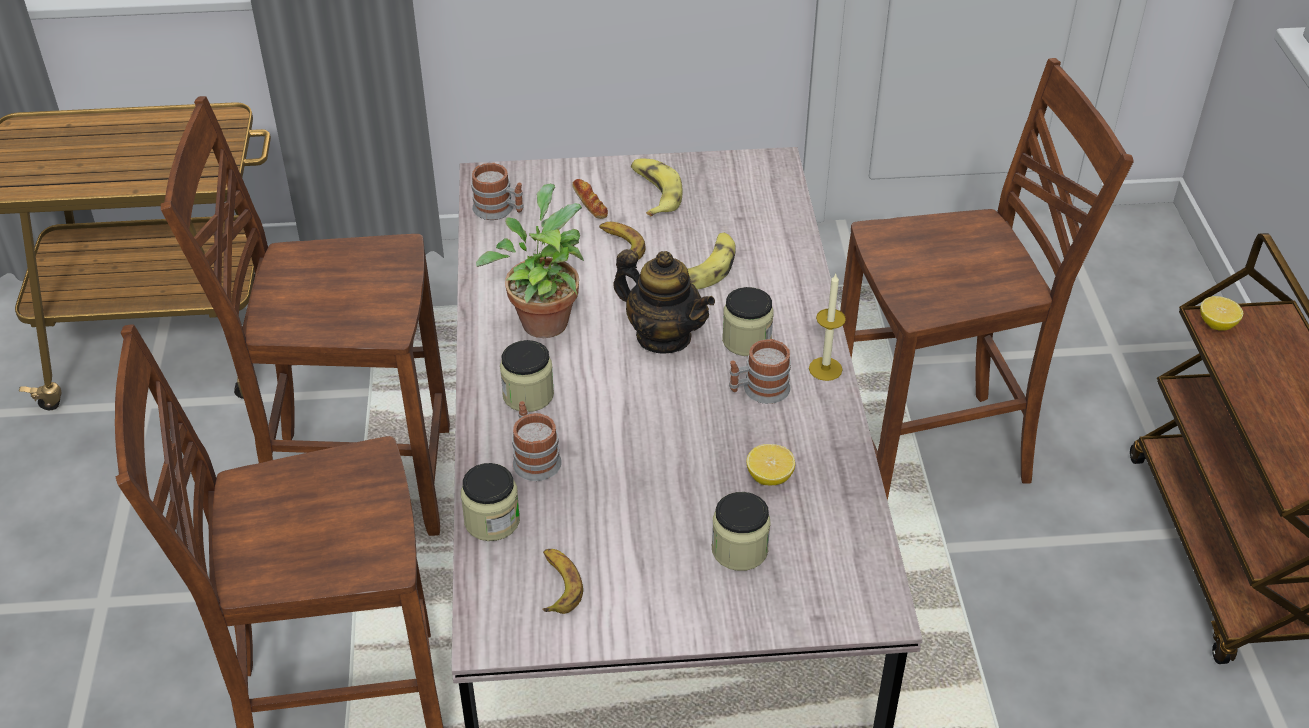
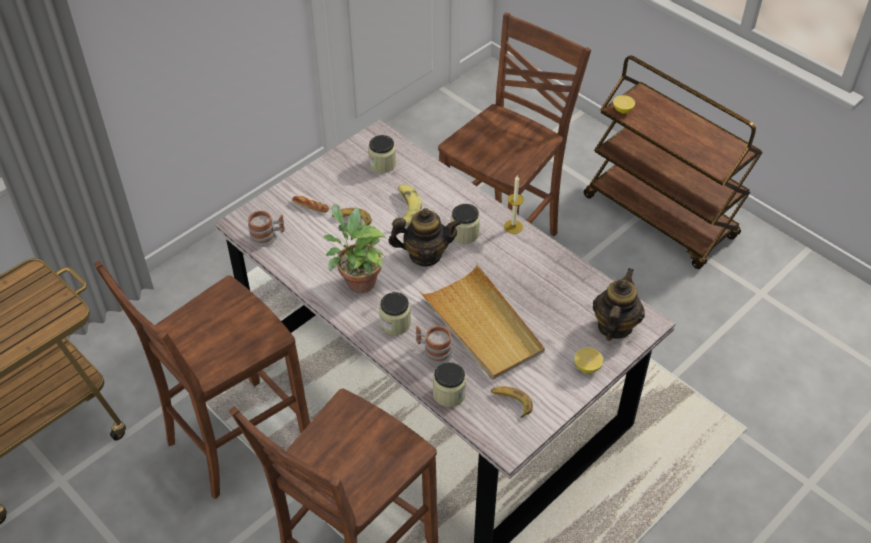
camera: 40 degrees left, 5 degrees up
(635, 466) = (482, 326): none -> beige tray
(654, 193) = (337, 183): banana -> none
(739, 550) = (568, 334): jar -> jar (382, 164)
(758, 390) = (496, 255): mug -> none
(769, 477) = (544, 293): lemon -> lemon (587, 366)
(820, 582) = (614, 326): none -> teapot

